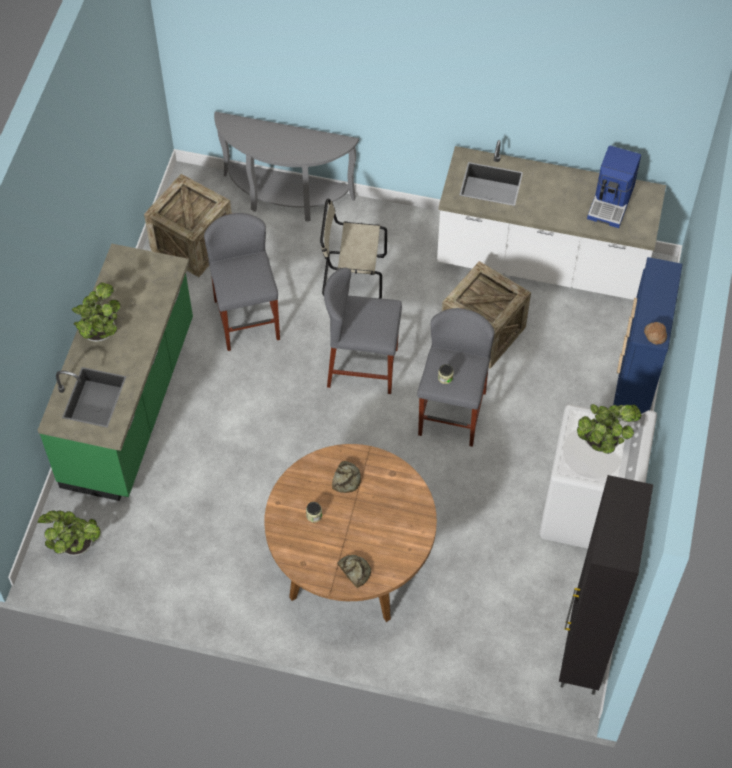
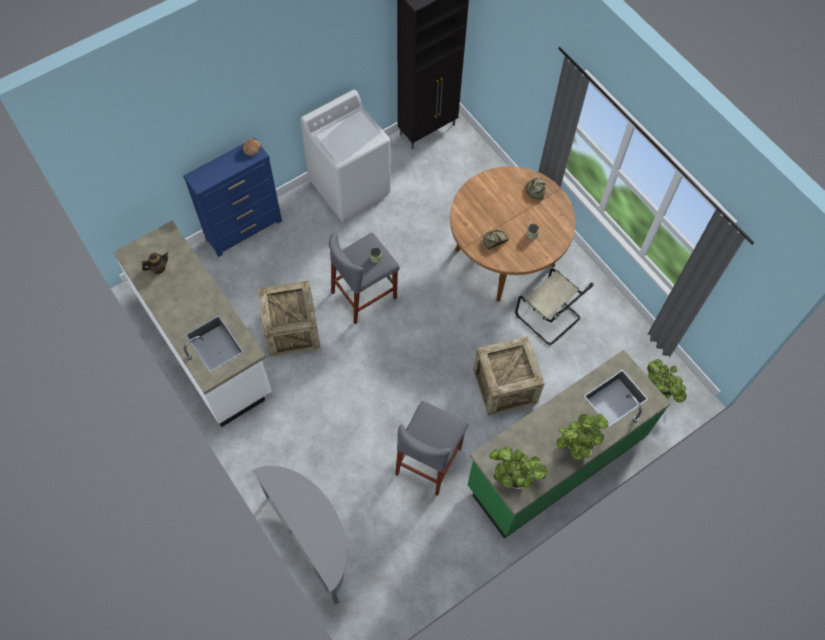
camera: 140 degrees left, 5 degrees up
(192, 243) = (413, 558): crate -> crate (505, 386)
(351, 276) = (331, 436): beige chair -> beige chair (549, 317)
(362, 367) = (387, 366): grey stool -> none
(603, 441) = (341, 135): potted plant -> potted plant (514, 476)
(611, 202) = (158, 268): coffee machine -> teapot

